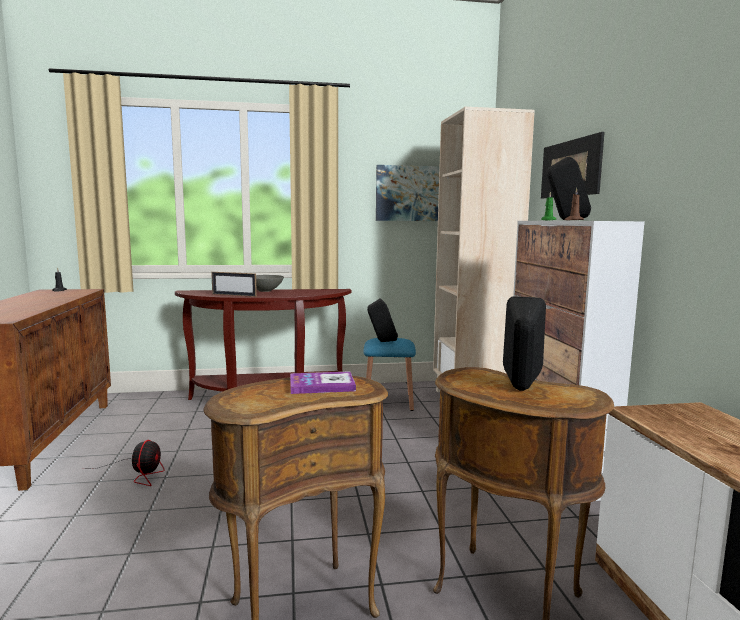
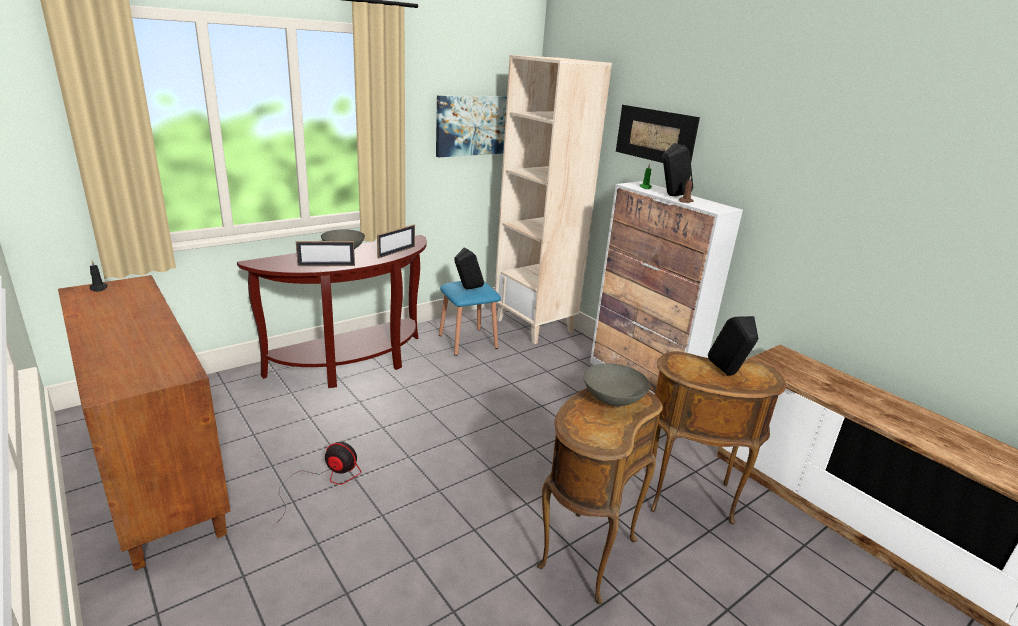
camera: 30 degrees left, 15 degrees up
(140, 473) = (324, 481): fan -> fan turned 45 degrees counterclockwise
(307, 293) = (396, 252): none -> picture frame
(322, 385) = (612, 400): book -> grey bowl

